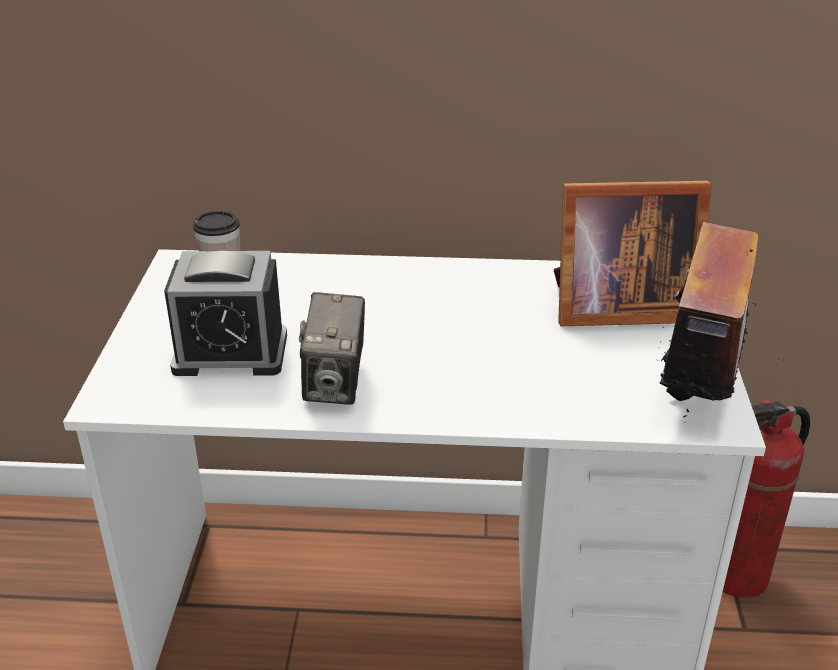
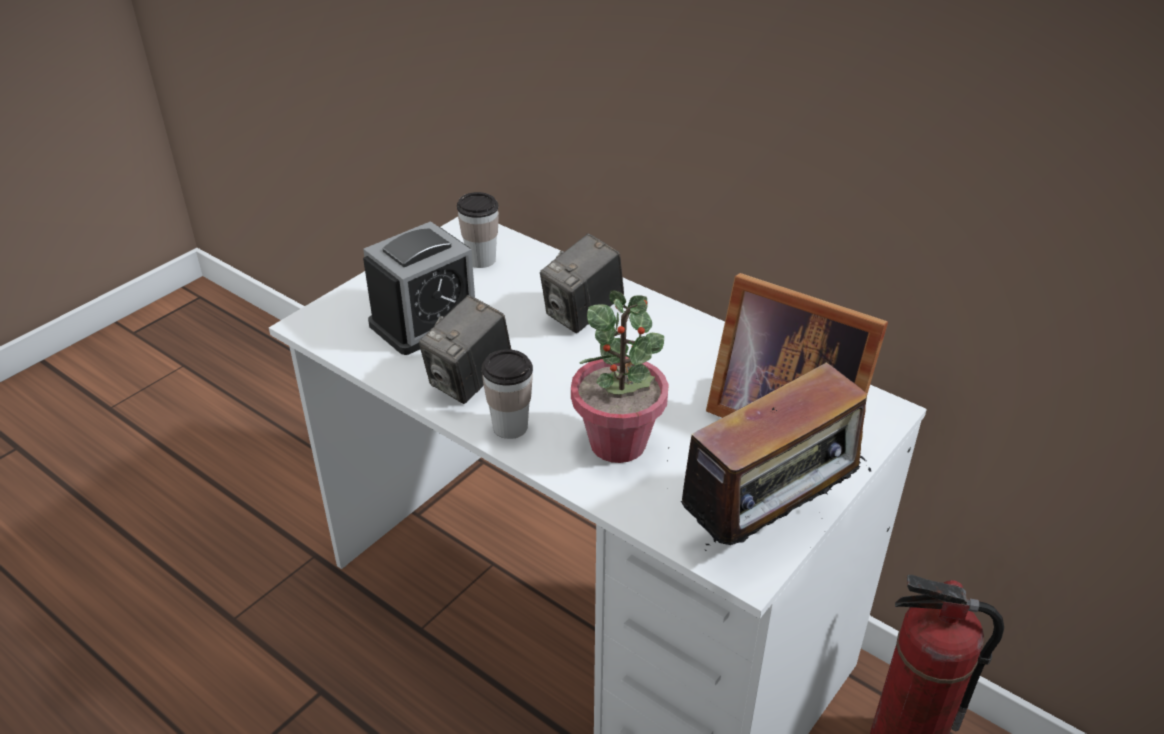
camera: 35 degrees right, 5 degrees up
(230, 353) = (425, 321): alarm clock -> alarm clock turned 75 degrees counterclockwise
(372, 294) = (583, 314): none -> camera
(417, 405) = (510, 427): none -> cup
(521, 378) = (618, 443): none -> potted plant

